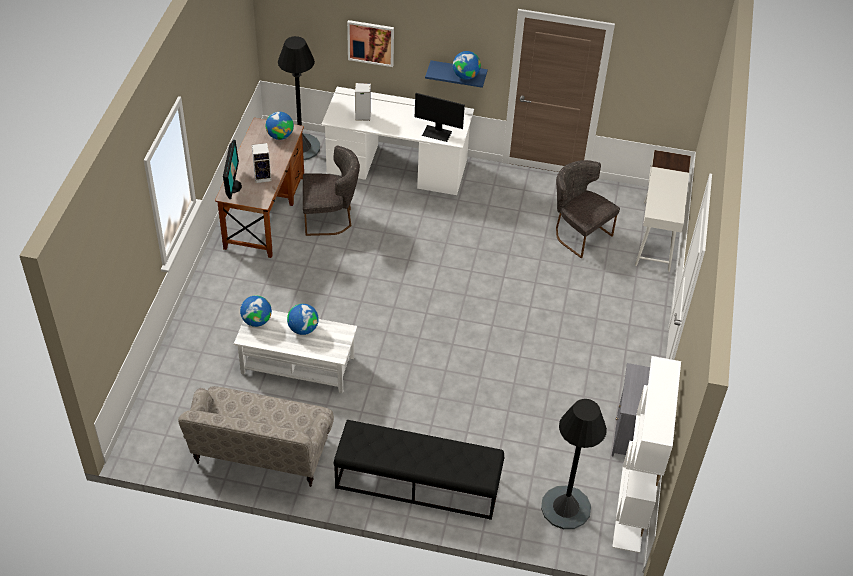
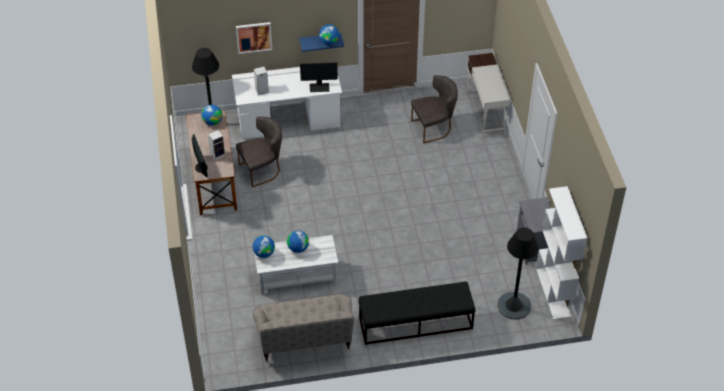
camera: 20 degrees left, 0 degrees up
(578, 233) = (434, 127): grey chair -> grey chair turned 135 degrees clockwise

